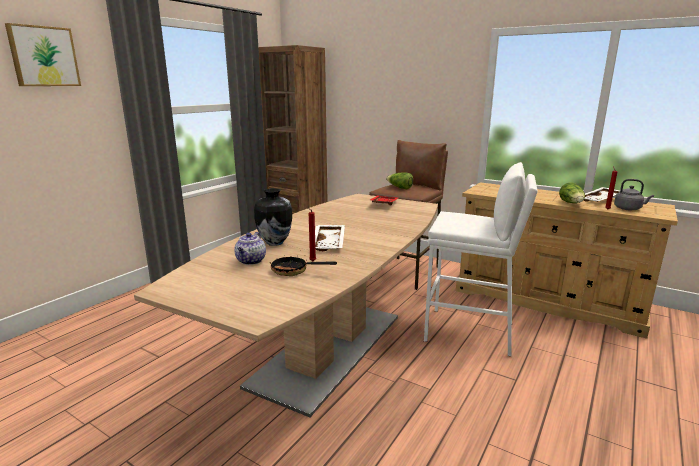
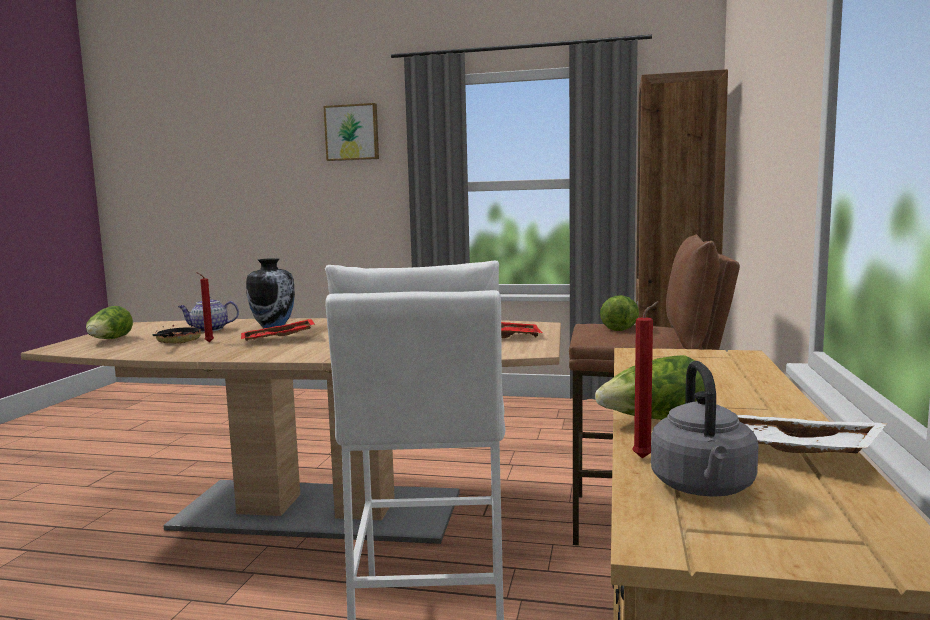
camera: 70 degrees right, 10 degrees down
(246, 296) = (109, 340): none -> lettuce
(329, 243) = (278, 339): white tray -> red tray

